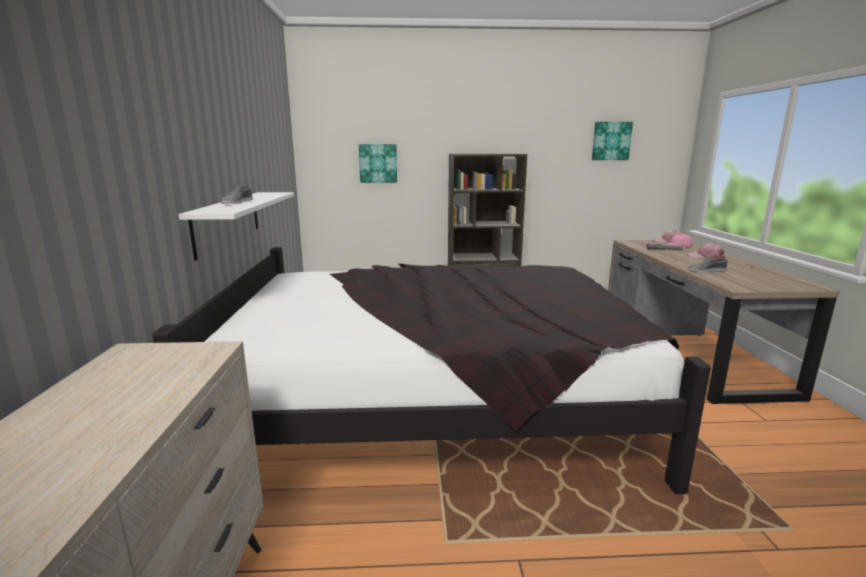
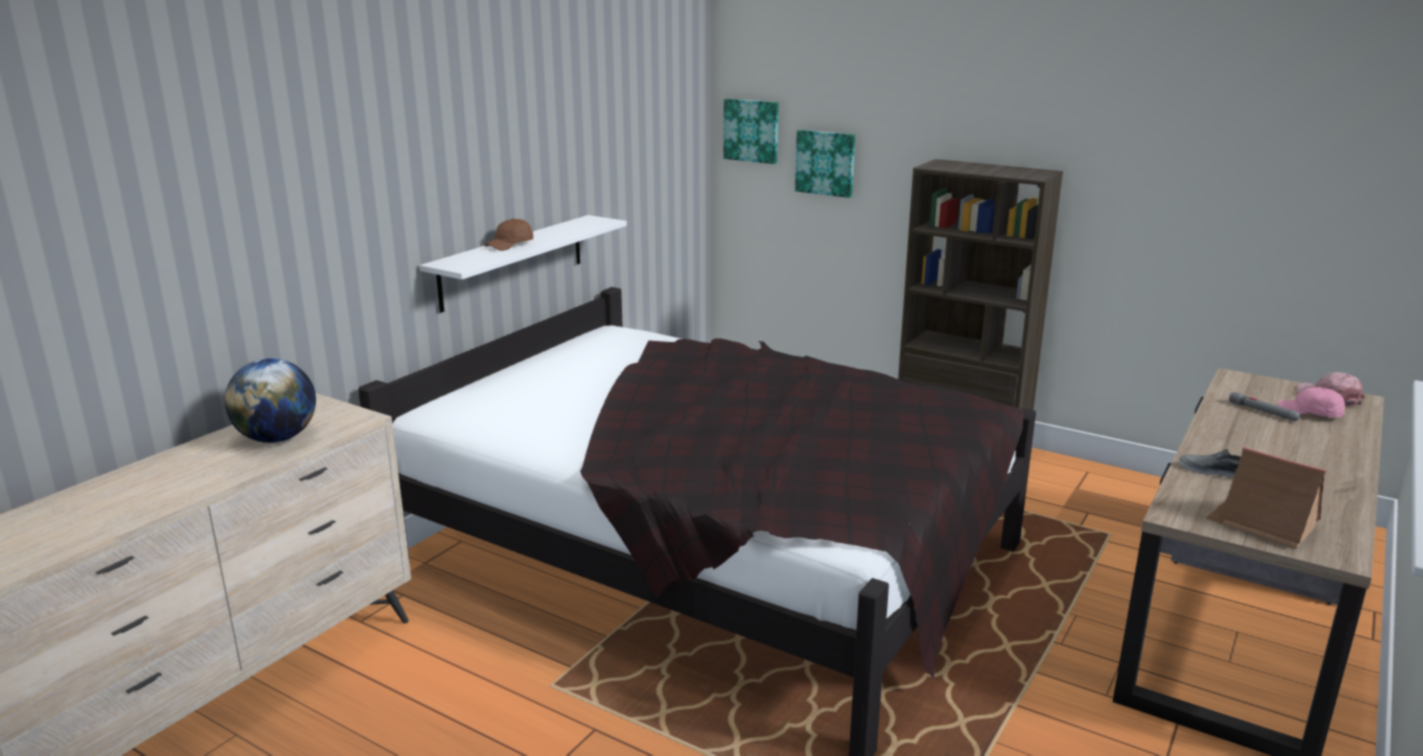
camera: 35 degrees right, 5 degrees up
(132, 391) = (277, 438): none -> globe
(237, 202) = (510, 245): grey shoe -> brown cap
(611, 141) = (1266, 163): picture -> picture (752, 130)
(705, 257) = (1303, 447): pink cap -> none
(766, 283) = (1262, 524): none -> toy house

